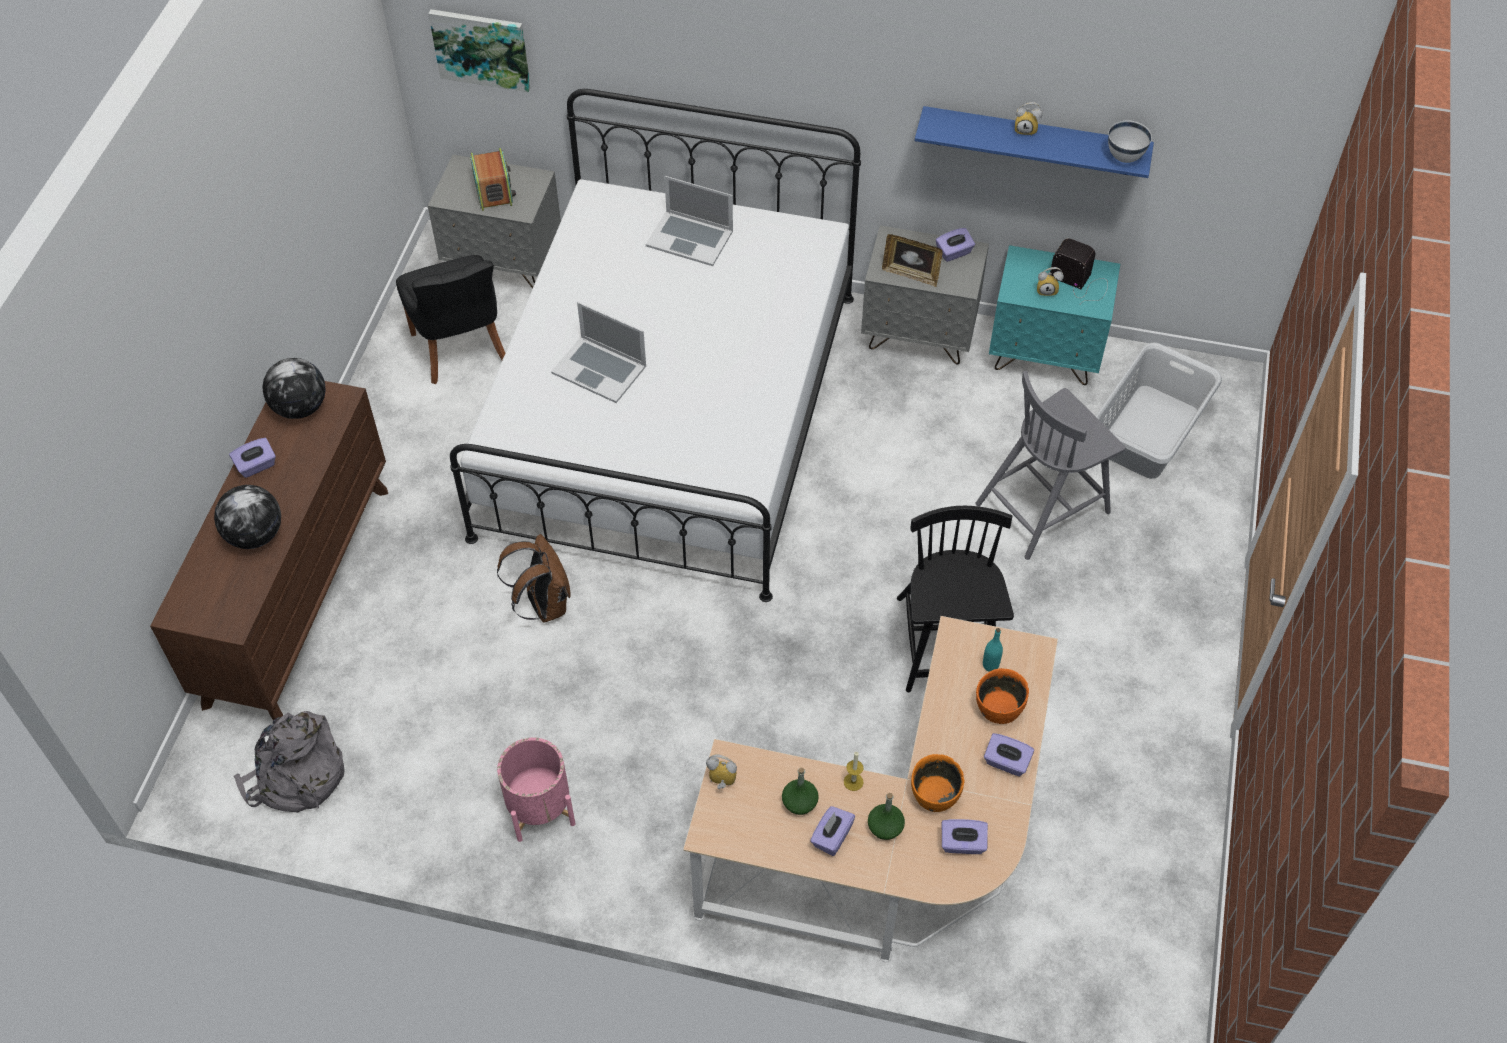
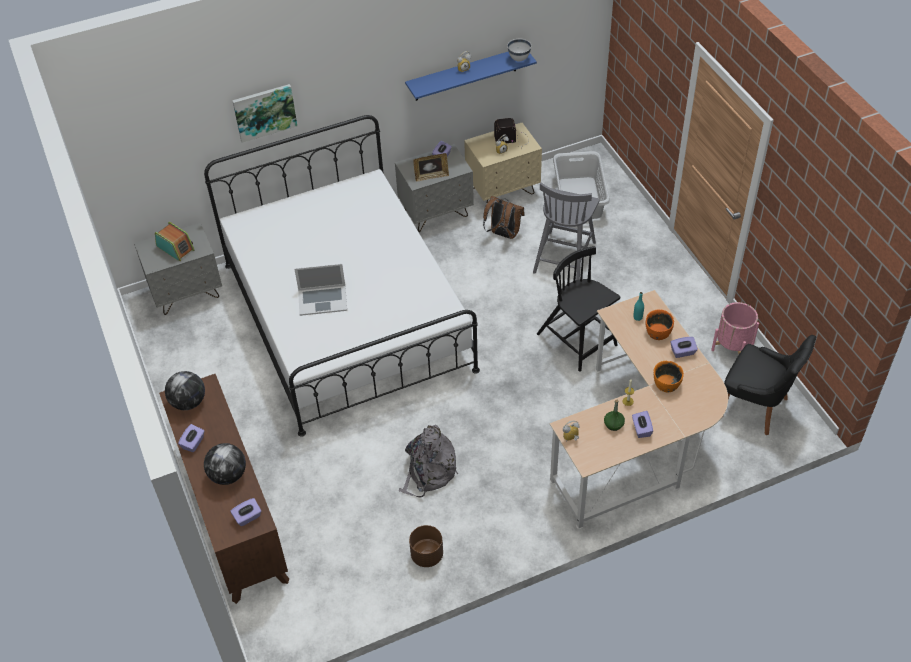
camera: 35 degrees left, 5 degrees down
(296, 777) = (321, 600): grey backpack -> grey backpack (428, 472)
(461, 350) = (205, 348): black chair -> black chair (756, 408)
(470, 811) = (427, 555): none -> brown planter
(481, 48) = (143, 165): picture -> picture (264, 112)
(539, 808) = (459, 531): pink planter -> pink planter (732, 347)
(543, 604) = (370, 440): brown backpack -> brown backpack (503, 234)
(690, 238) = (307, 216): laptop -> none
(885, 827) = (659, 410): green bottle -> none
(962, 844) = (697, 396): purple tissue box -> purple tissue box (248, 517)
(1044, 355) = (503, 191): turquoise nightstand -> beige nightstand

